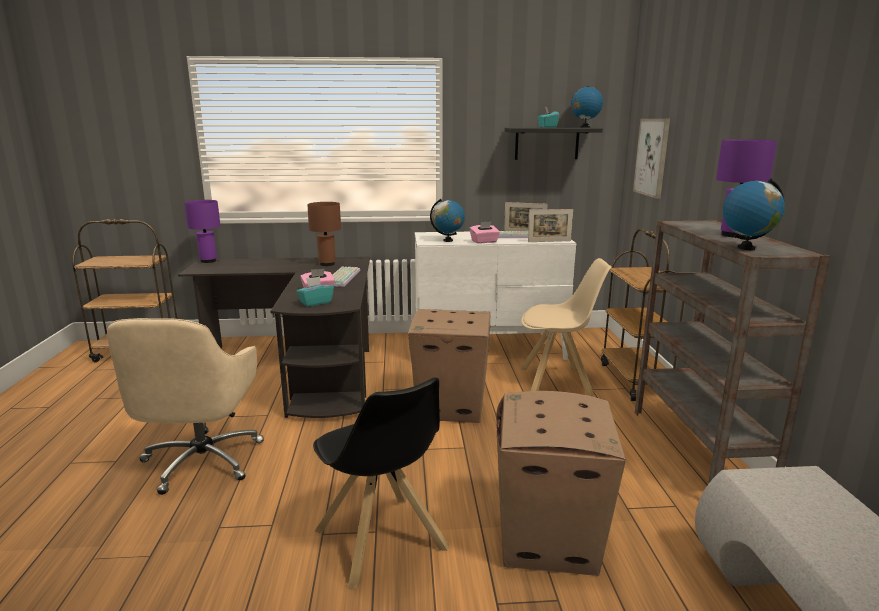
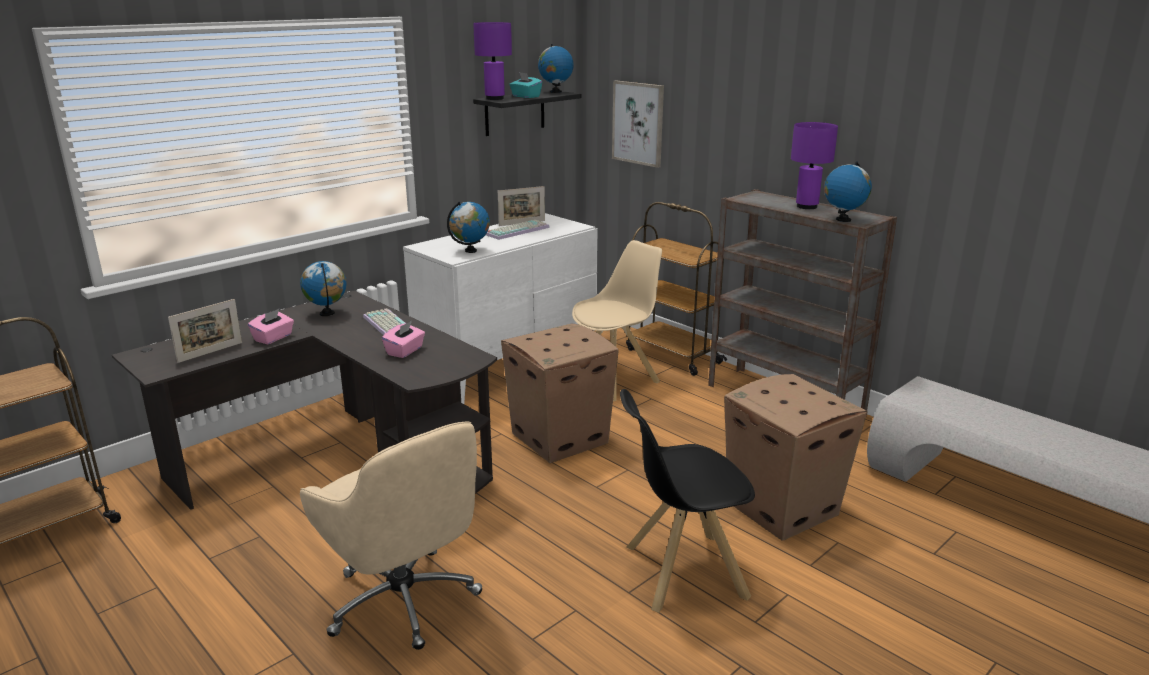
camera: 40 degrees left, 5 degrees up
(208, 261) = (138, 353): purple table lamp -> purple table lamp (494, 98)
(315, 302) = (436, 365): turquoise tissue box -> none
(327, 264) = (327, 313): brown table lamp -> globe
(382, 541) = (681, 571): black chair -> black chair turned 150 degrees clockwise
(484, 242) = (510, 244): pink tissue box -> pink tissue box (273, 338)
(549, 241) = (569, 230): picture frame -> picture frame (210, 352)

